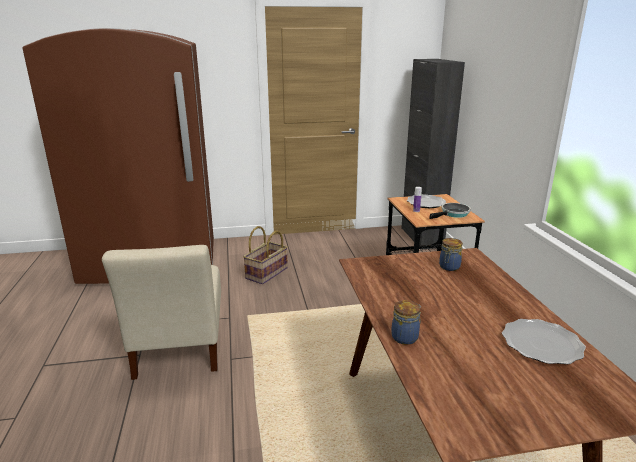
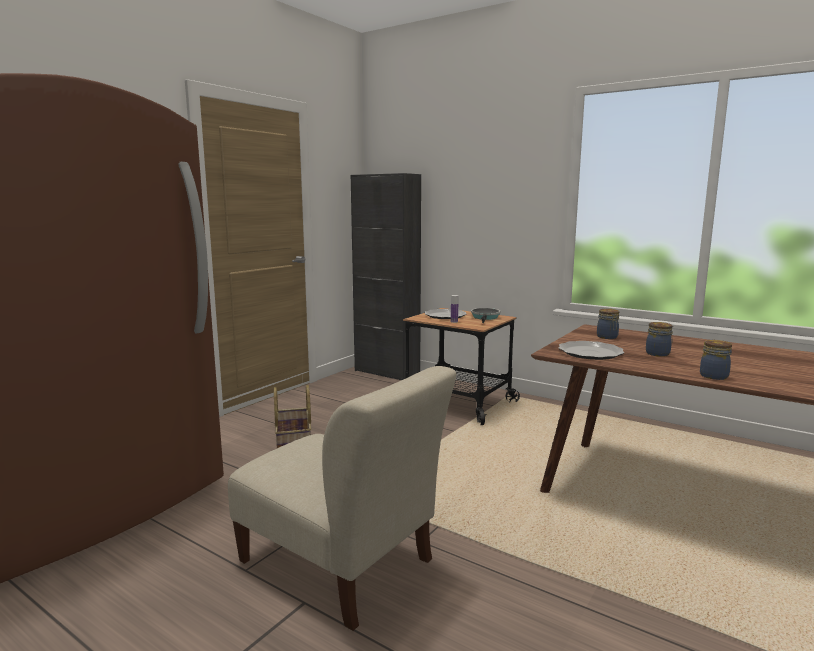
camera: 45 degrees left, 10 degrees down
(435, 299) = (658, 354): none -> jar
(541, 344) = (760, 354): plate -> plate (590, 353)

